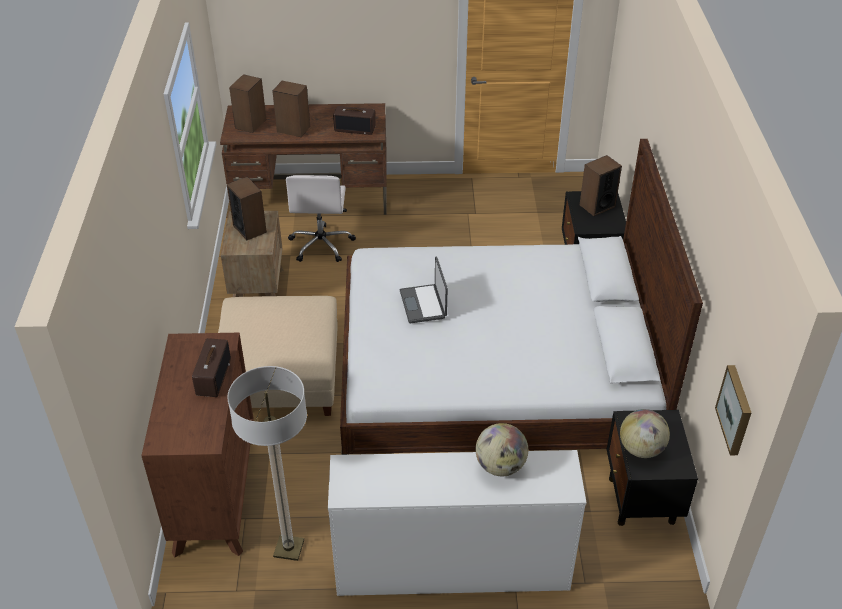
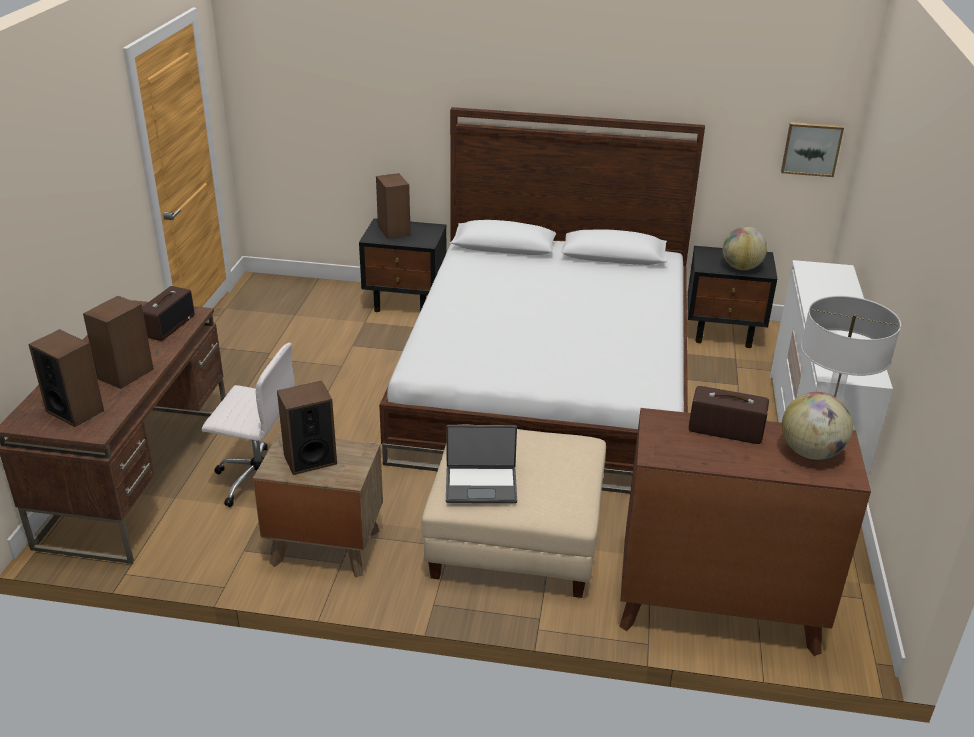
camera: 80 degrees left, 10 degrees down
(424, 304) = (522, 343): laptop -> laptop (481, 485)
(500, 466) = (818, 294): globe -> globe (810, 452)

